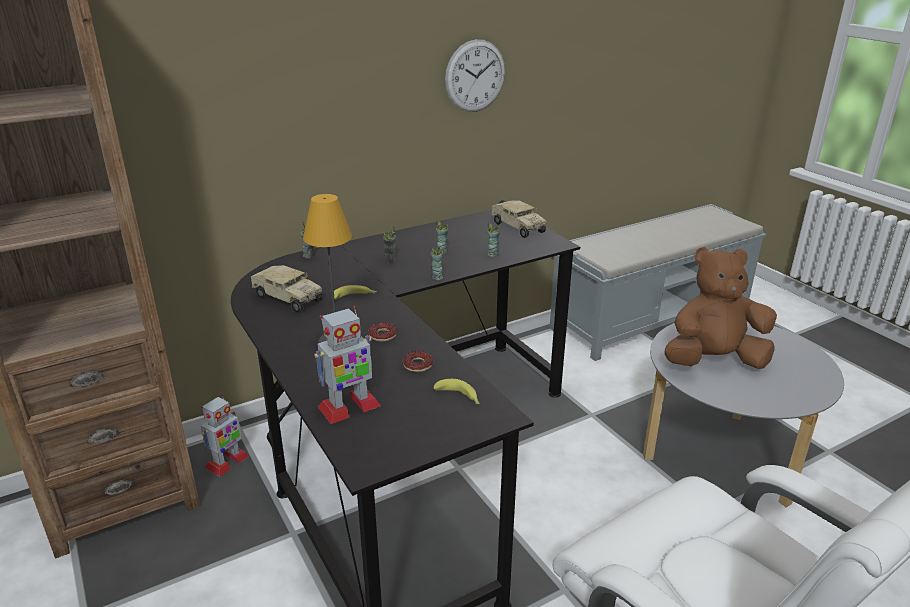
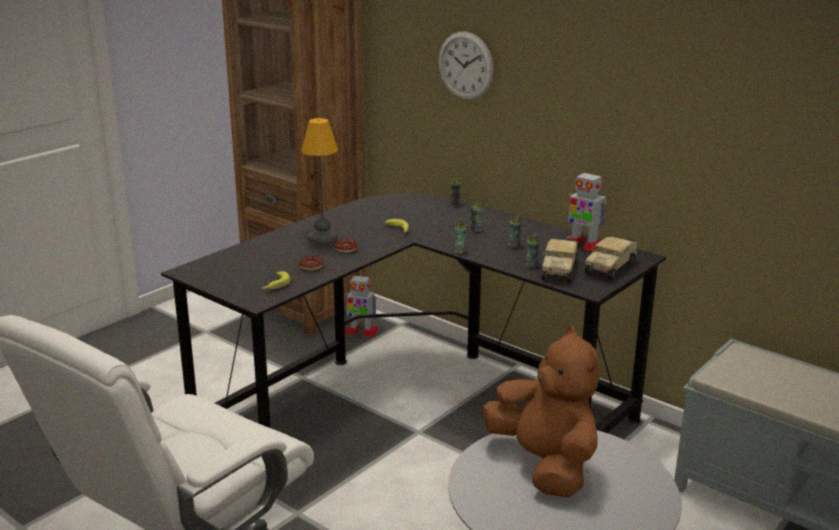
camera: 70 degrees right, 5 degrees down
(286, 298) = (379, 211): toy truck -> toy truck (559, 269)
(348, 407) = (247, 255): toy robot -> toy robot (583, 244)
(475, 76) = (646, 98): wall clock -> wall clock (465, 66)

